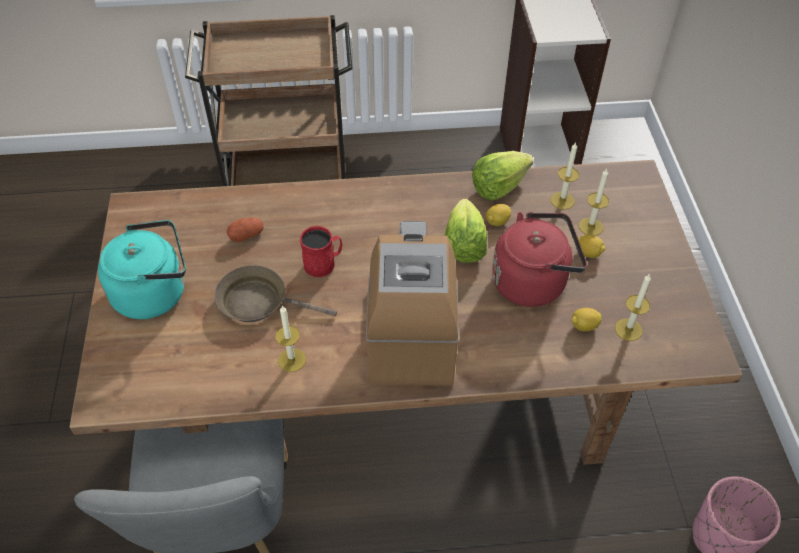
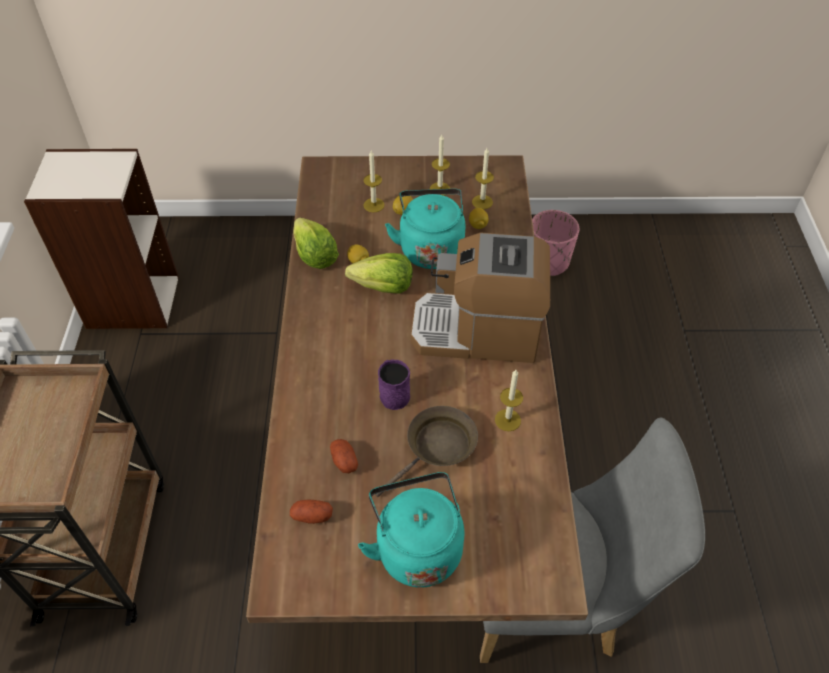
camera: 85 degrees left, 0 degrees up
(192, 220) = (312, 516): none -> potato
(259, 302) = (437, 448): brown frying pan -> brown frying pan turned 150 degrees counterclockwise
(323, 263) = (393, 393): red mug -> purple mug
(533, 281) = (430, 248): red kettle -> turquoise kettle
(562, 200) = (340, 217): candle -> candle (439, 189)

